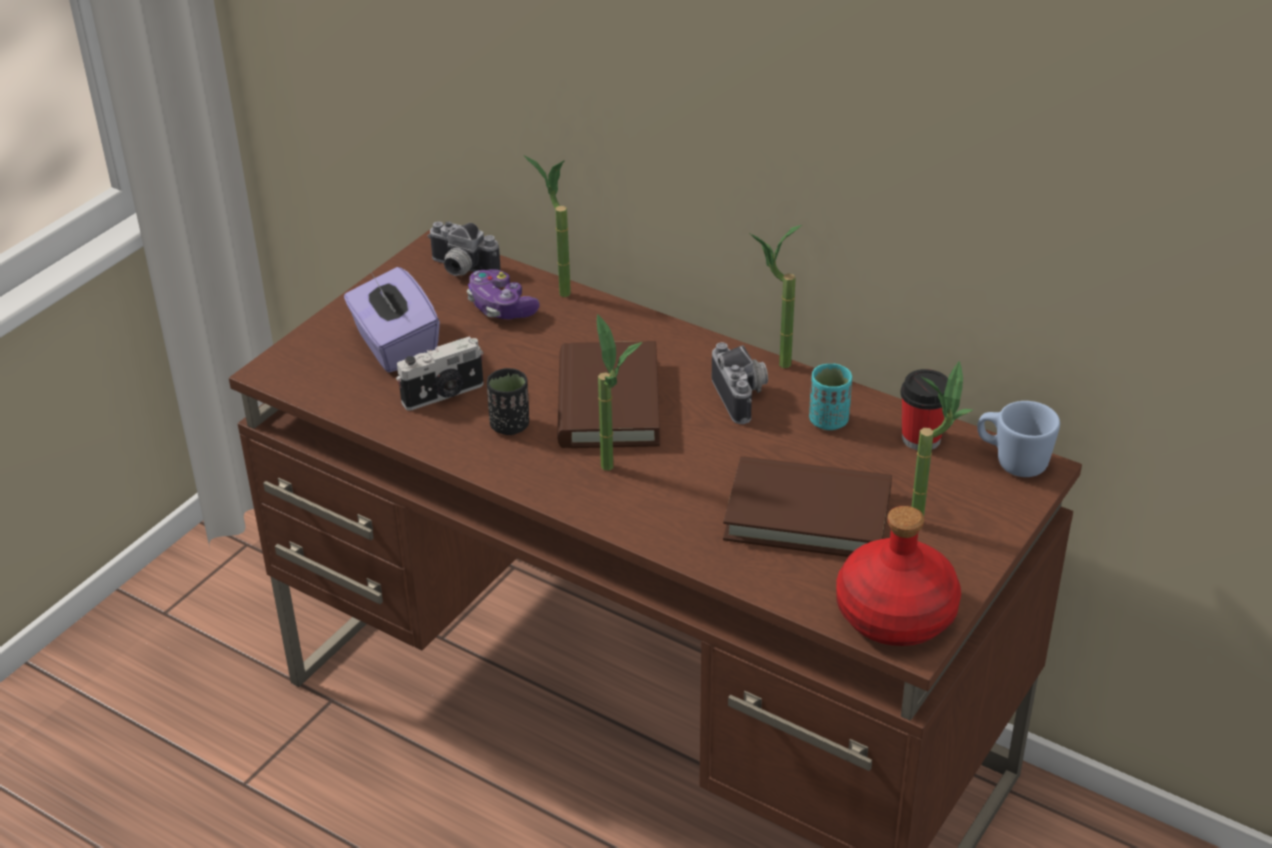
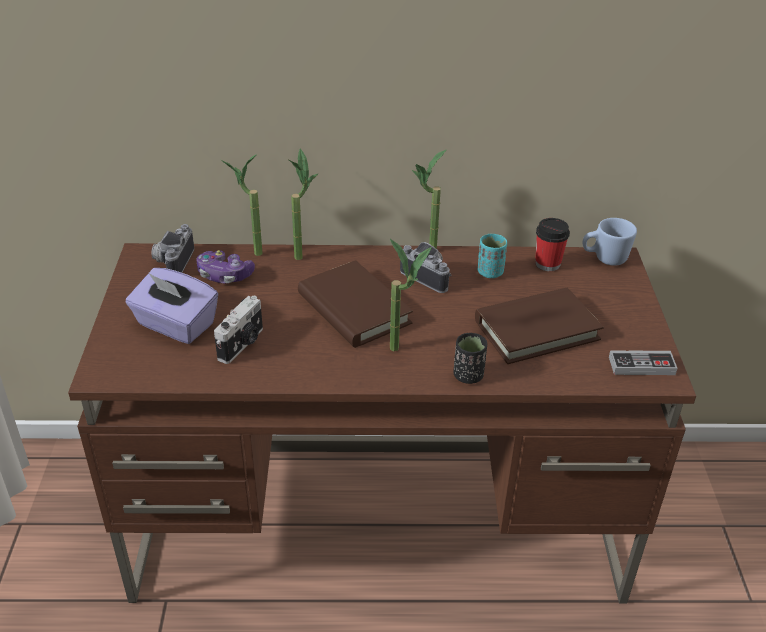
camera: 35 degrees left, 0 degrees up
(460, 270) = (172, 261): camera -> camera turned 105 degrees clockwise
(510, 425) = (306, 347): black cup -> black cup (468, 376)
(897, 614) = (641, 366): red bottle -> game controller
(927, 518) = (597, 306): potted plant -> potted plant (302, 253)

